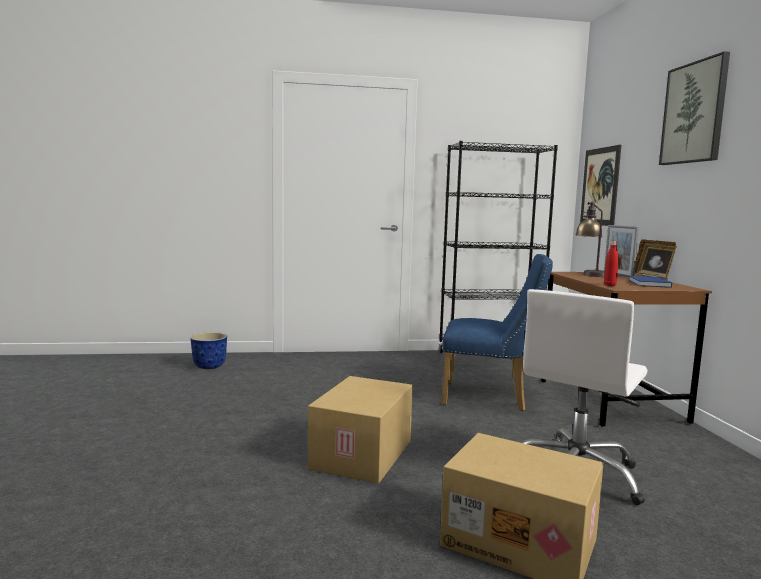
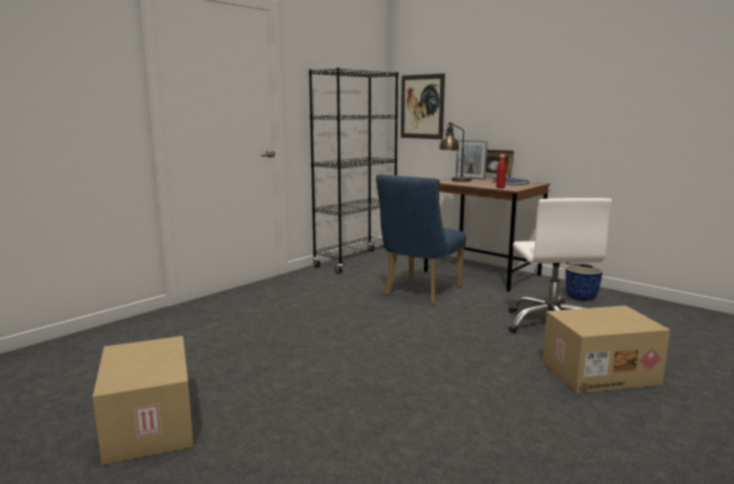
camera: 40 degrees left, 5 degrees up
(210, 366) = (134, 339): planter -> planter (581, 298)
(363, 455) = (429, 361): cardboard box -> cardboard box (151, 425)
(491, 398) = (419, 292): blue chair -> blue chair turned 150 degrees clockwise
(694, 113) = (522, 55): picture -> none

